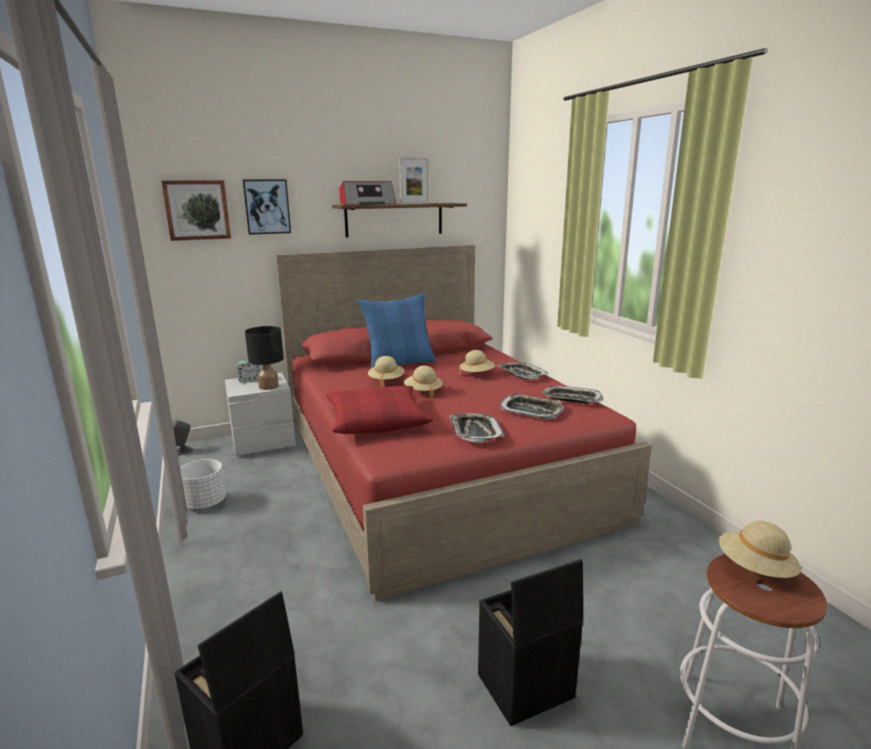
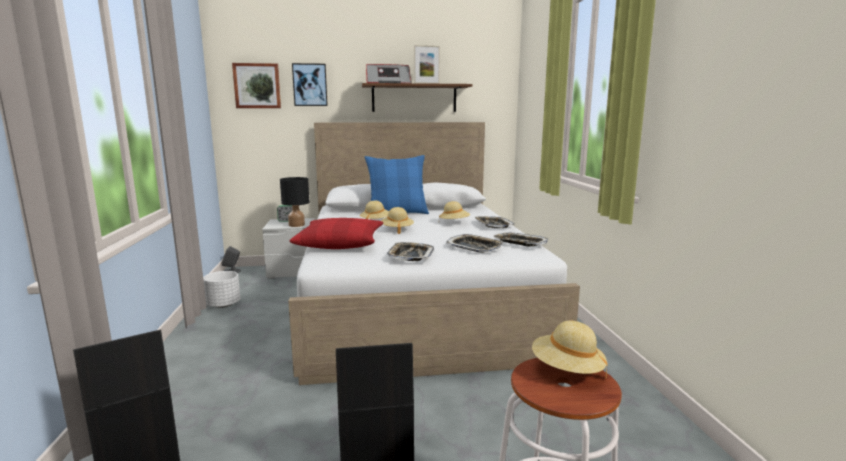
camera: 15 degrees right, 5 degrees down
(437, 466) = (416, 301): red bed -> white bed

